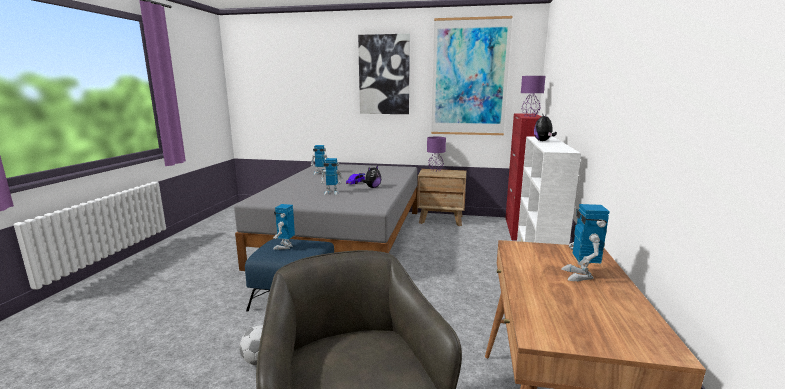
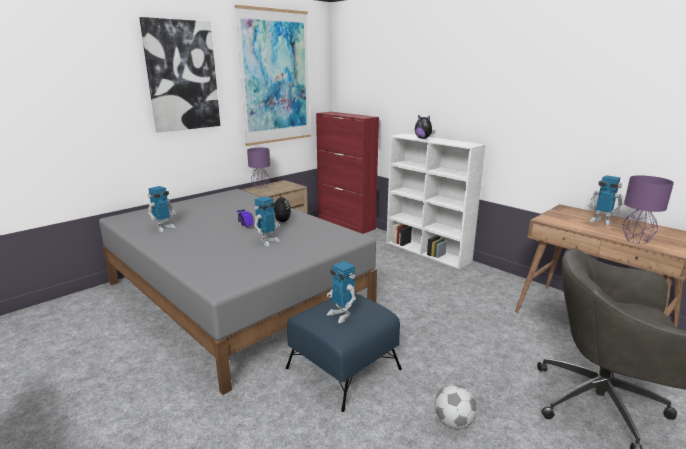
camera: 55 degrees left, 5 degrees up
(530, 116) = (353, 115): purple table lamp -> purple table lamp (637, 240)

